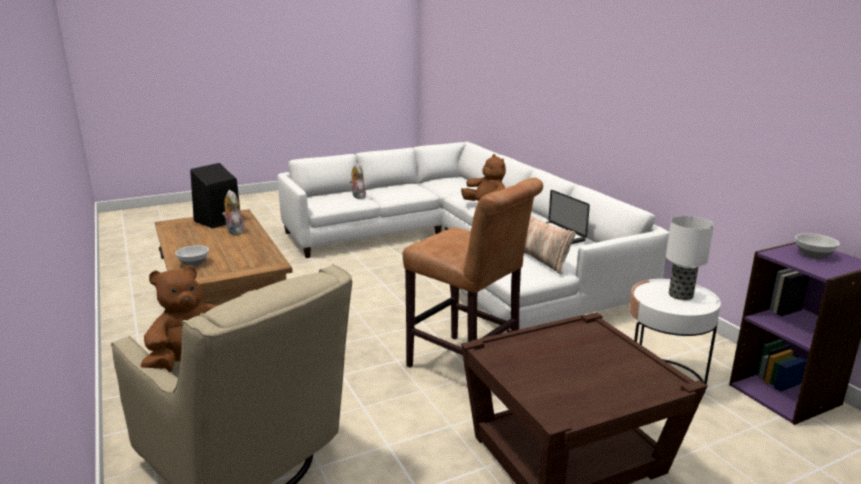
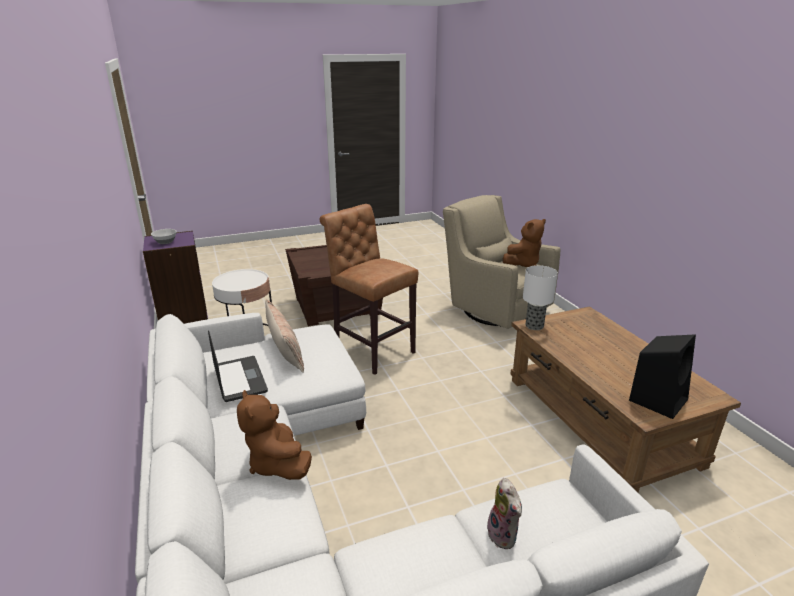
camera: 175 degrees left, 5 degrees up
(193, 263) = (602, 329): bowl -> none
(234, 231) = (612, 375): plush toy -> none
(681, 295) = (235, 281): table lamp -> table lamp (534, 325)

